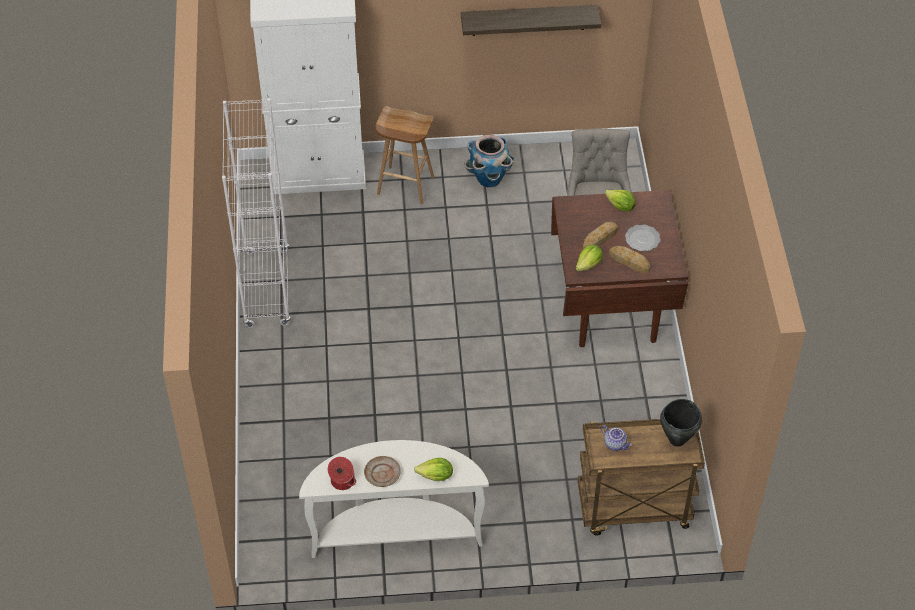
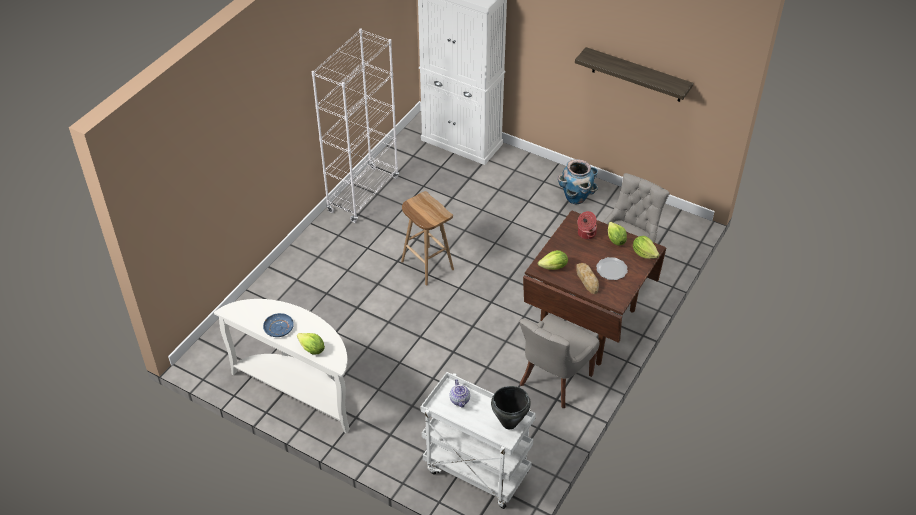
camera: 35 degrees right, 5 degrees down
(342, 481) = (249, 318): cooking pot -> cooking pot (586, 233)
(382, 474) = (279, 328): beige plate -> blue plate
(404, 185) = (512, 175): brown stool -> brown stool (426, 265)
(600, 238) = (579, 253): bread -> none
(628, 380) = (554, 380): none -> grey chair
(633, 509) = (475, 471): brown cart -> white cart
(657, 207) = (644, 253): none -> lettuce

